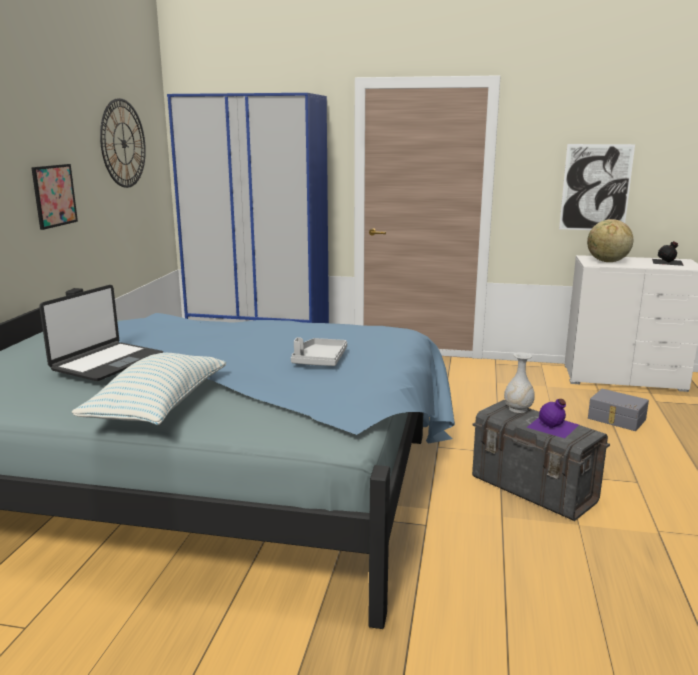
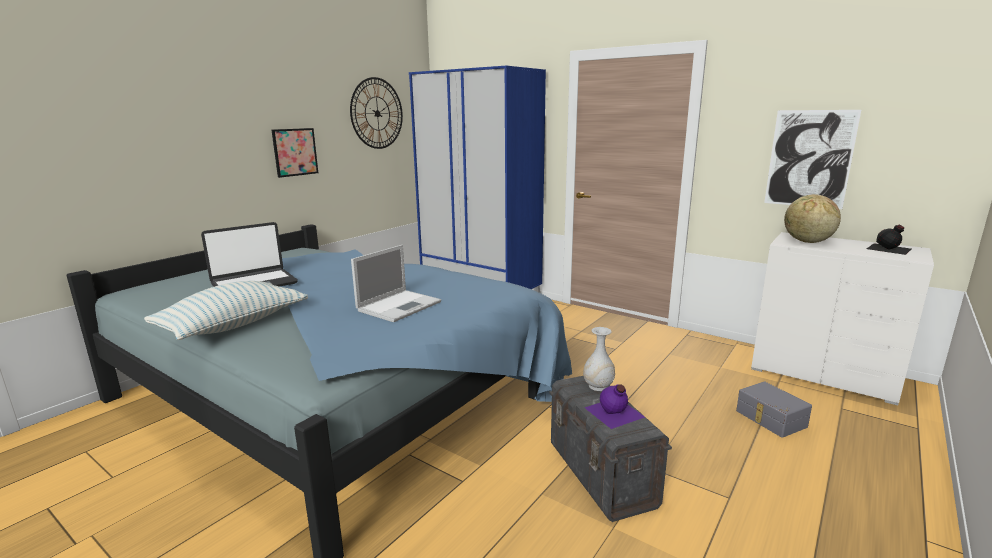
camera: 25 degrees right, 0 degrees up
(319, 360) = (400, 305): grey tray -> laptop

